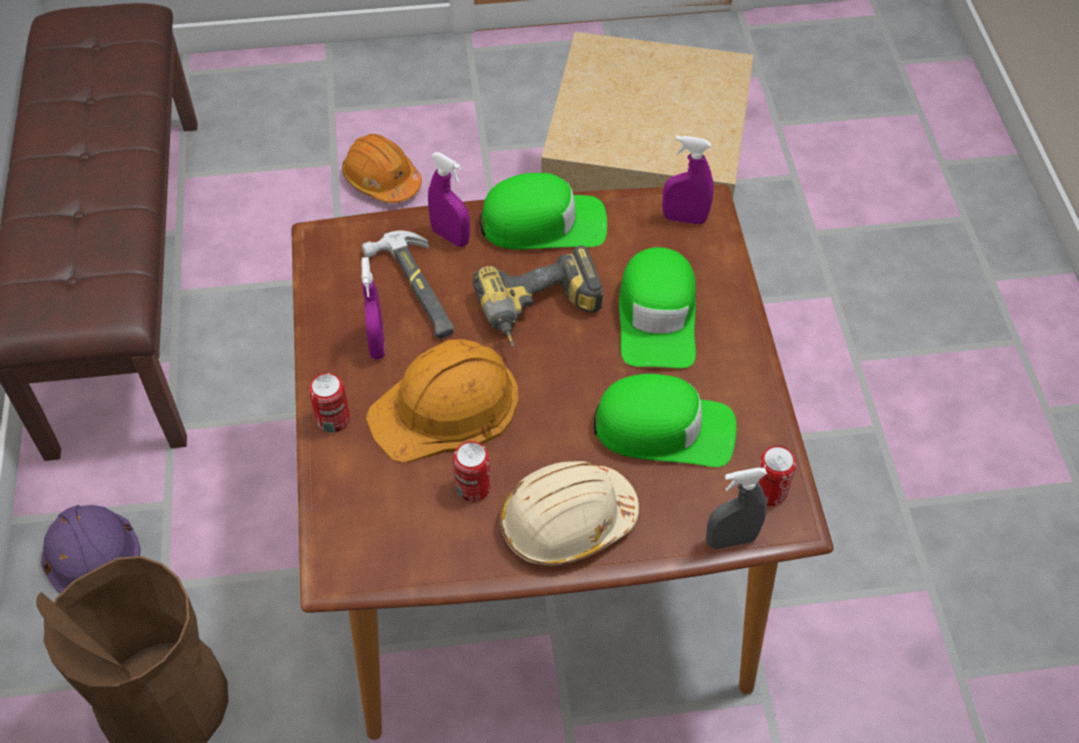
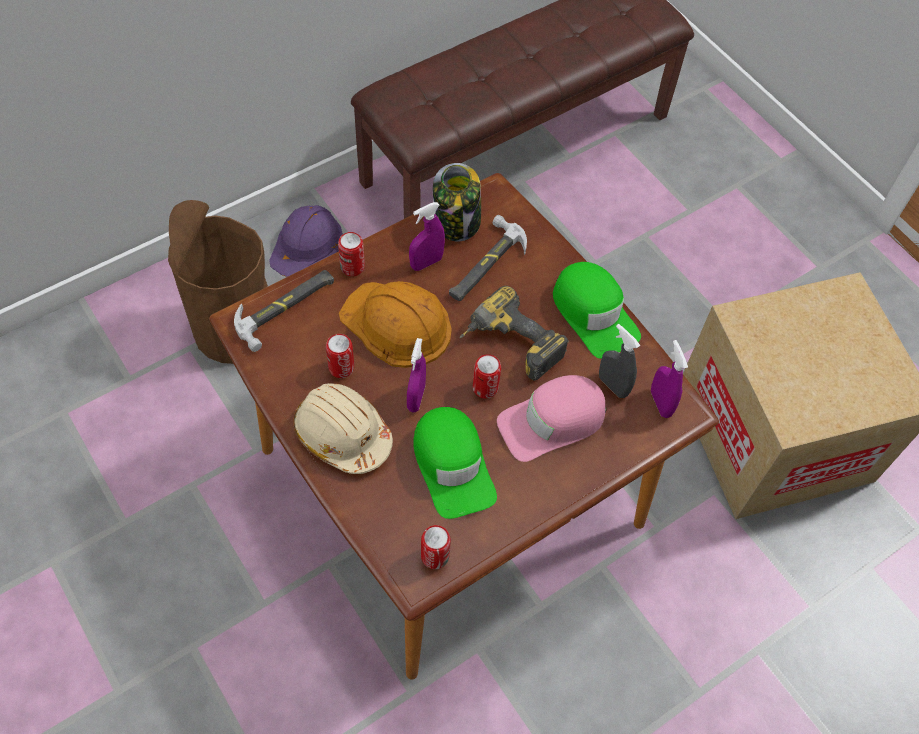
camera: 60 degrees right, 5 degrees up
(339, 290) = (457, 222): none -> jar
(348, 514) = (286, 308): none -> hammer
(382, 180) = (697, 245): orange hard hat -> none
(450, 237) = (544, 263): purple spray bottle -> purple spray bottle (416, 398)
(582, 358) = (485, 388): none -> can
(657, 317) = (552, 422): green cap -> pink cap
(731, 540) = (380, 545): grey spray bottle -> grey spray bottle (613, 385)

